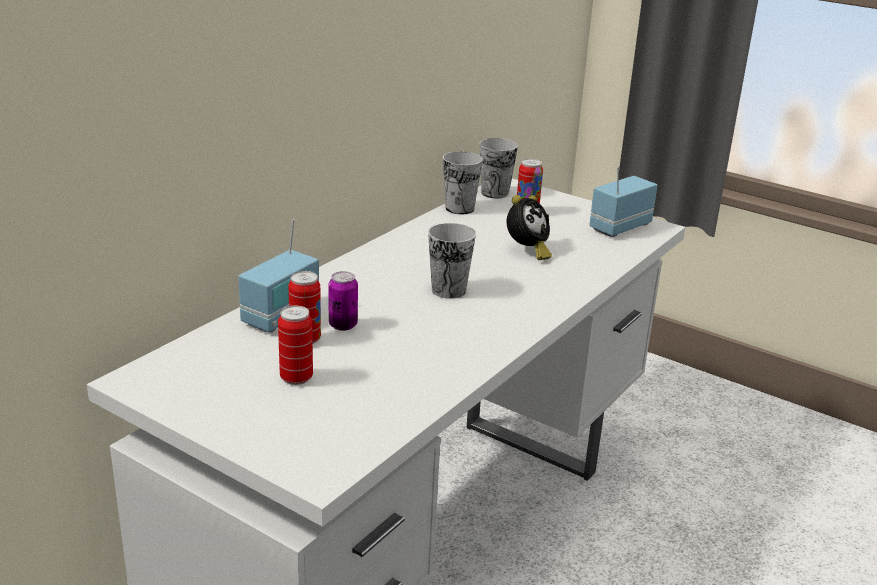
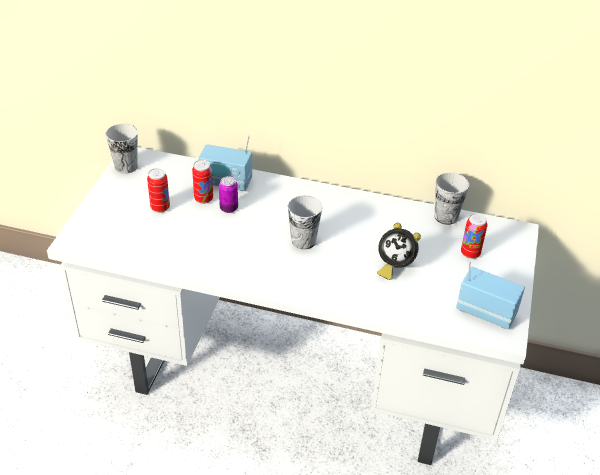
camera: 70 degrees right, 15 degrees up
(495, 193) = (494, 228): cup -> cup (126, 166)

